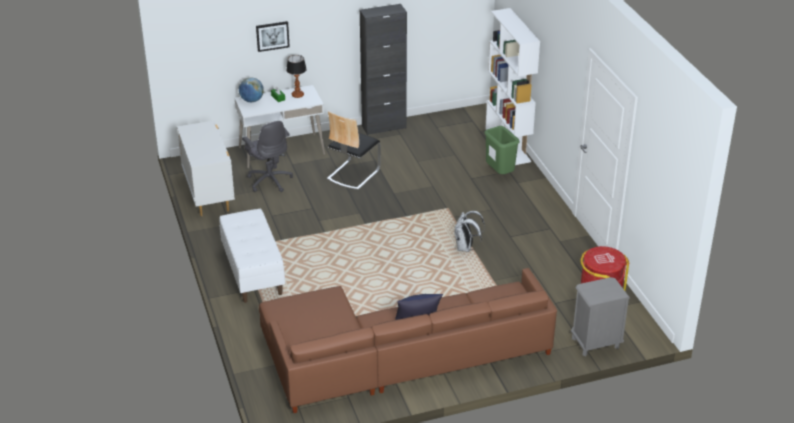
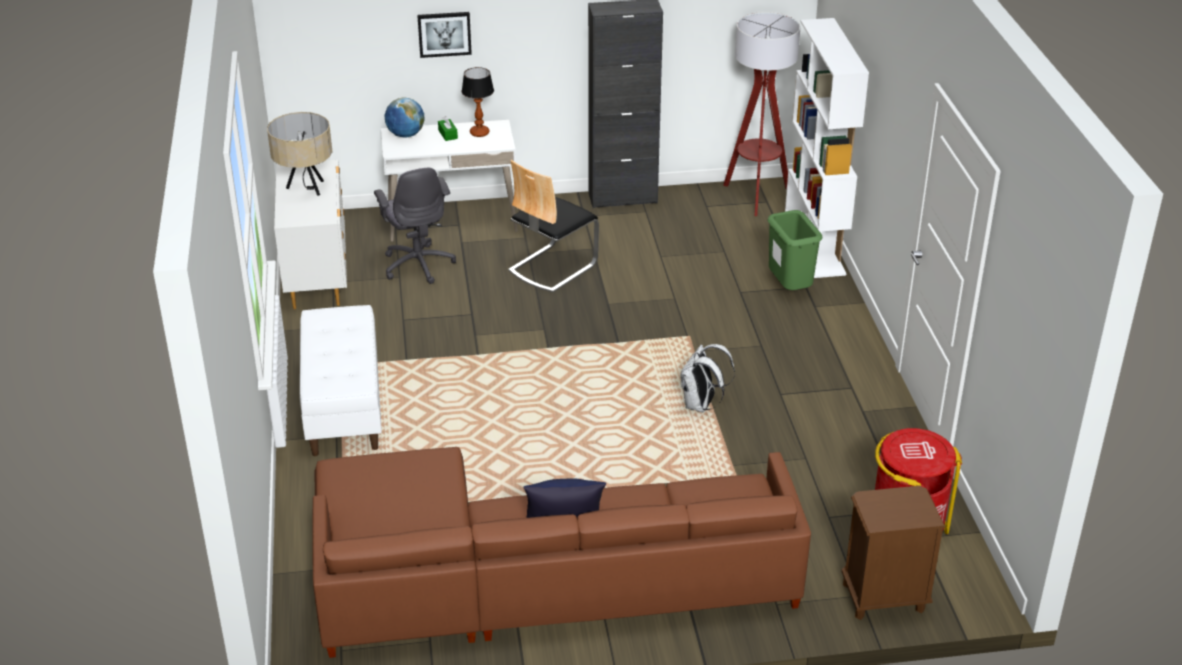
camera: 10 degrees right, 0 degrees up
(201, 140) = (305, 188): none -> beige table lamp
(465, 118) = (756, 196): none -> floor lamp
(595, 343) = (883, 597): grey nightstand -> brown nightstand

